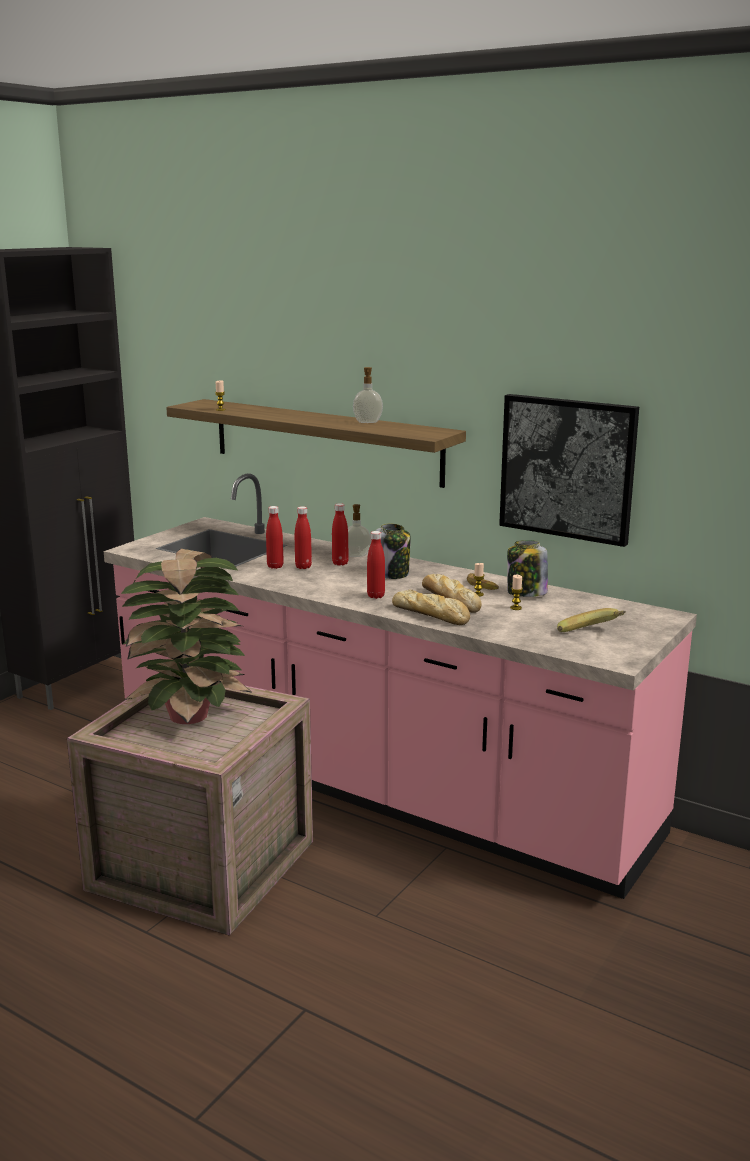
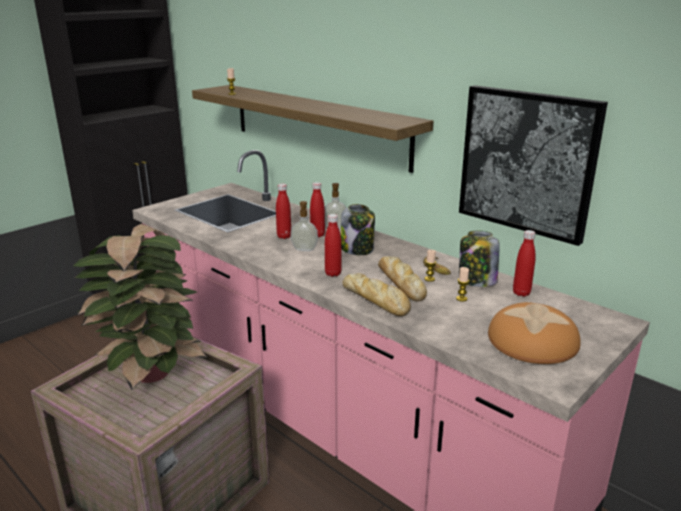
camera: 10 degrees right, 5 degrees up
(275, 566) = (260, 234): red bottle -> red bottle (521, 293)
(367, 422) = (347, 109): soap dispenser -> soap dispenser (304, 250)
(592, 635) = (532, 341): banana -> bread

